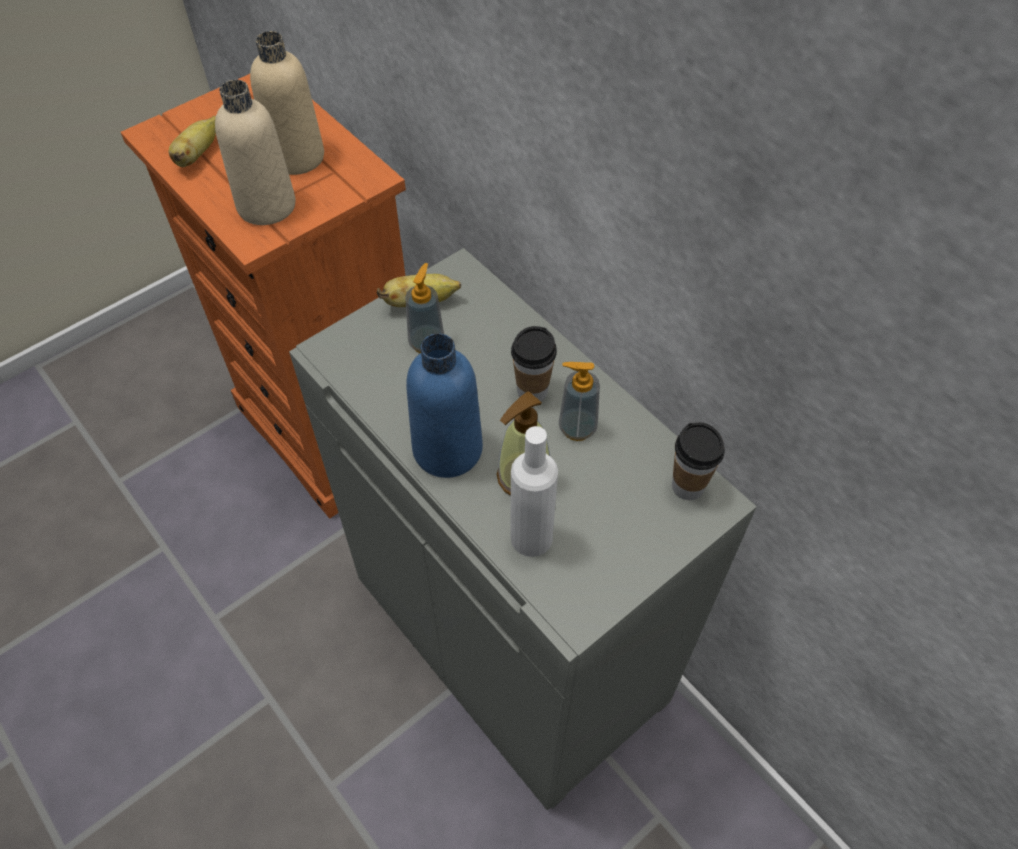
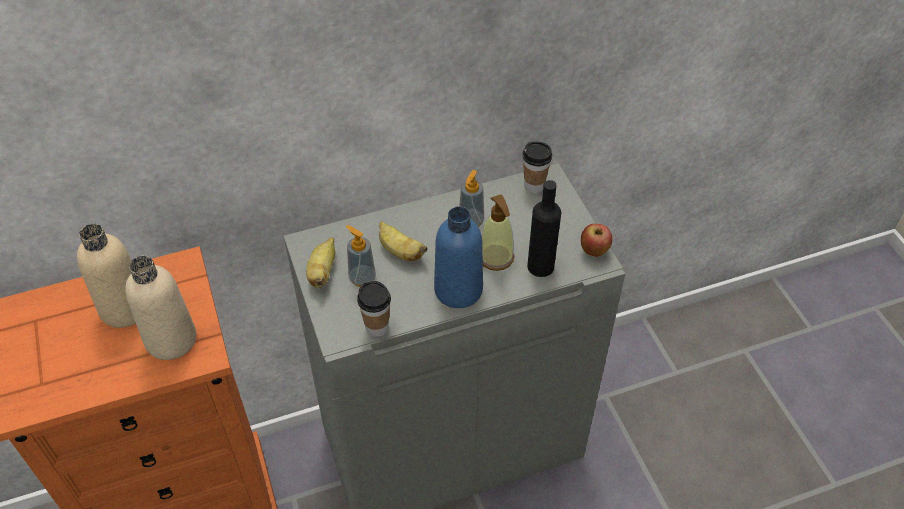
camera: 70 degrees left, 5 degrees down
(197, 155) = (70, 378): banana -> banana (400, 251)
(531, 537) = (540, 266): white bottle -> black bottle
(532, 391) = (432, 234): cup -> cup (377, 327)
(593, 603) = (594, 251): none -> apple

